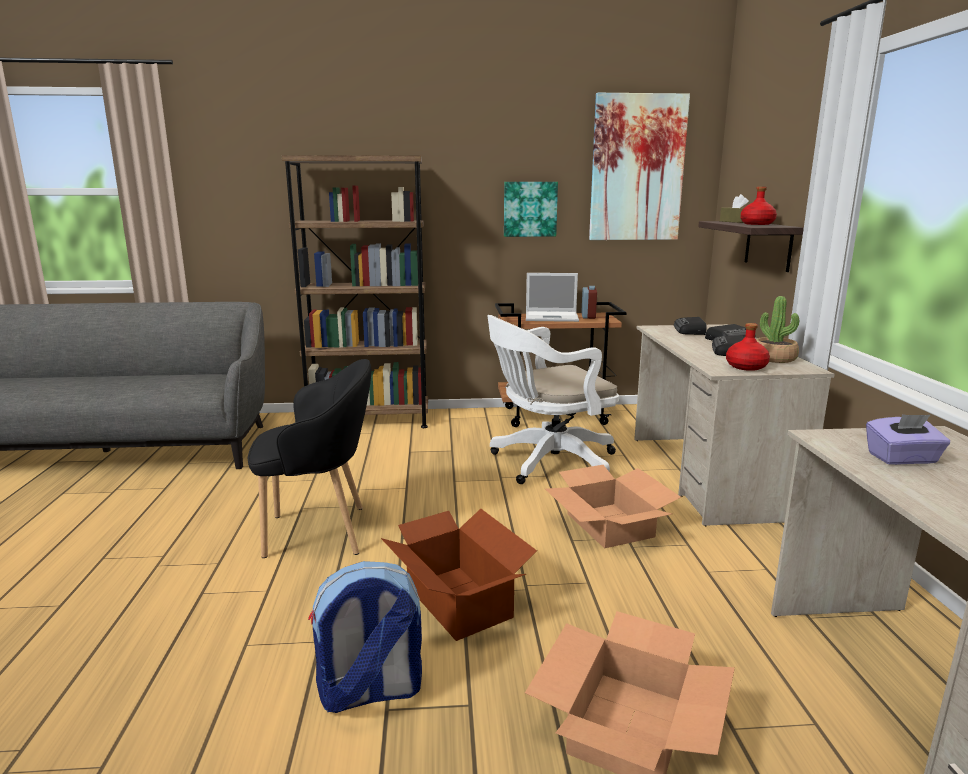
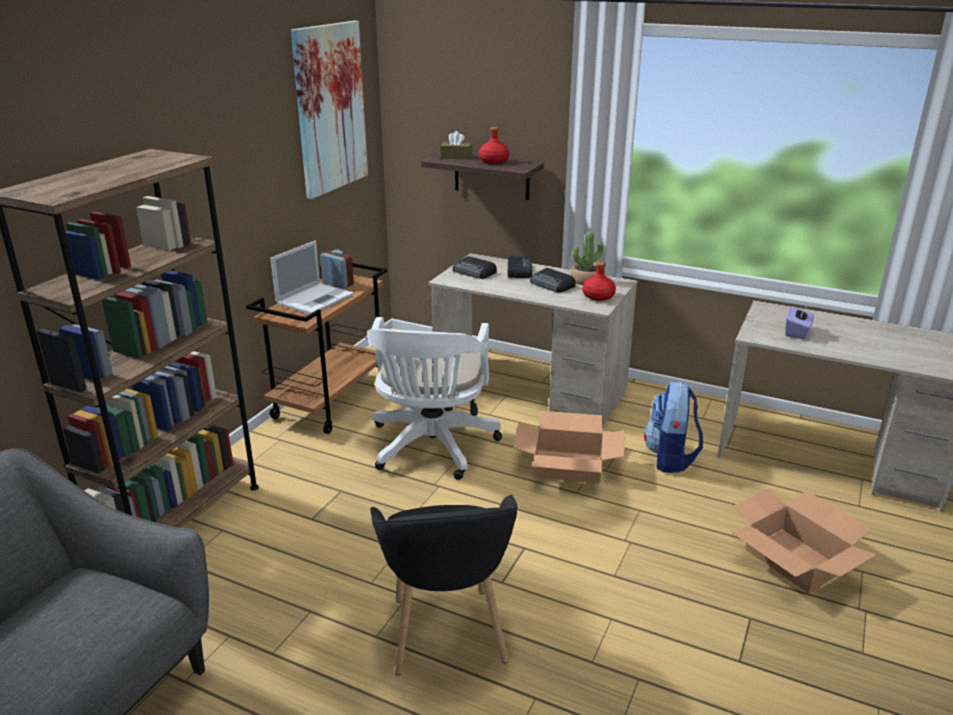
camera: 60 degrees left, 10 degrees up
(320, 532) = (446, 634): black armchair -> black armchair turned 150 degrees clockwise
(370, 692) = (717, 665): backpack -> backpack (671, 458)
(457, 602) = (628, 583): cardboard box -> none
(530, 209) = (256, 180): picture -> none

